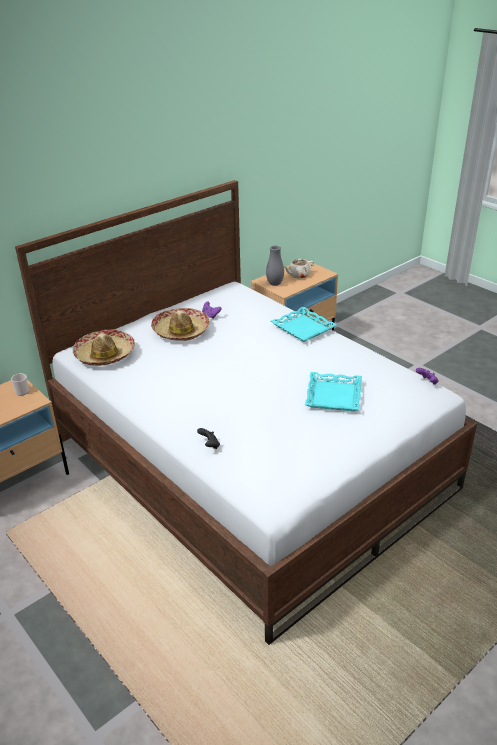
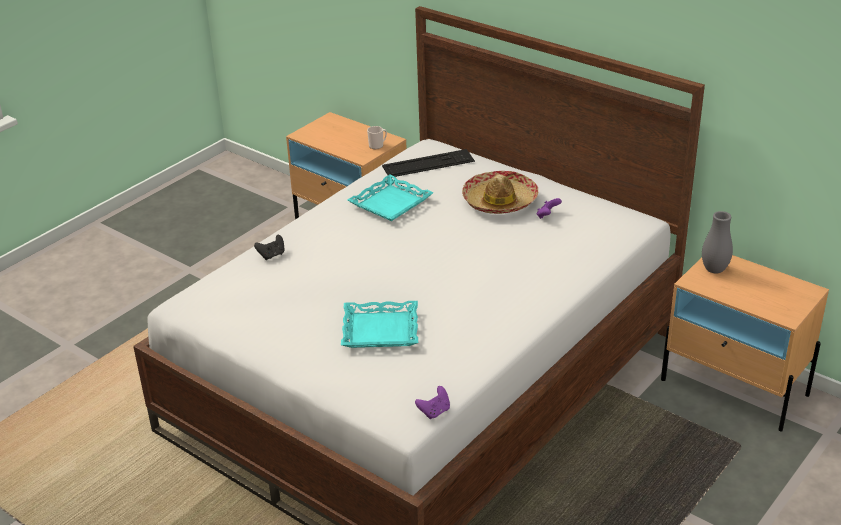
camera: 80 degrees right, 0 degrees up
(105, 354) = (428, 164): hat -> keyboard
(298, 275) = (760, 289): beige teapot -> none
(303, 328) = (544, 292): turquoise tray -> turquoise tray (391, 203)

